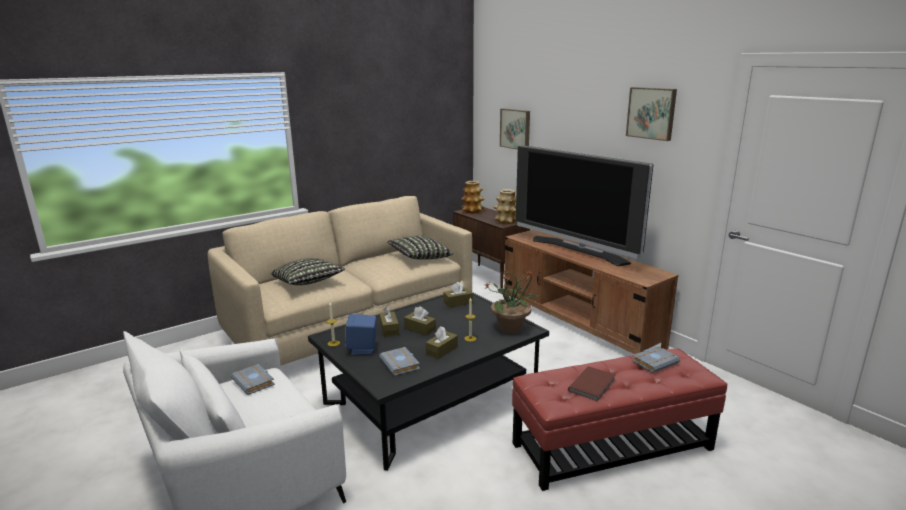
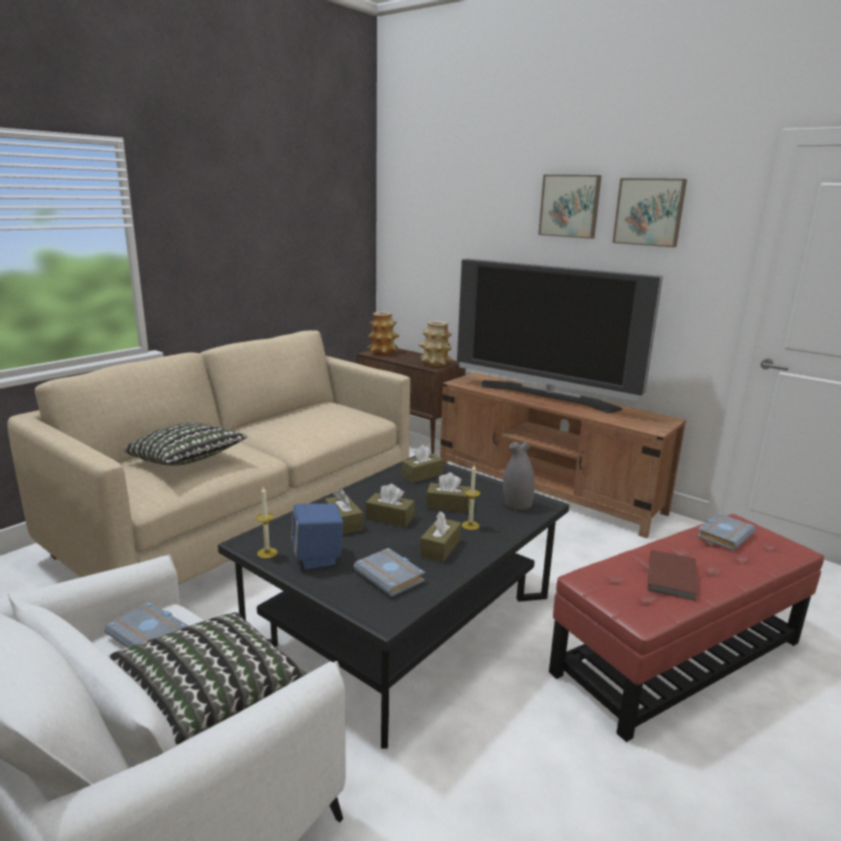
camera: 15 degrees left, 0 degrees up
(419, 258) = (338, 416): pillow -> pillow (213, 694)
(463, 324) = (448, 505): none -> brown tissue box
(511, 328) = (517, 504): potted plant -> grey vase
(516, 129) = (443, 240): picture -> picture (570, 206)

